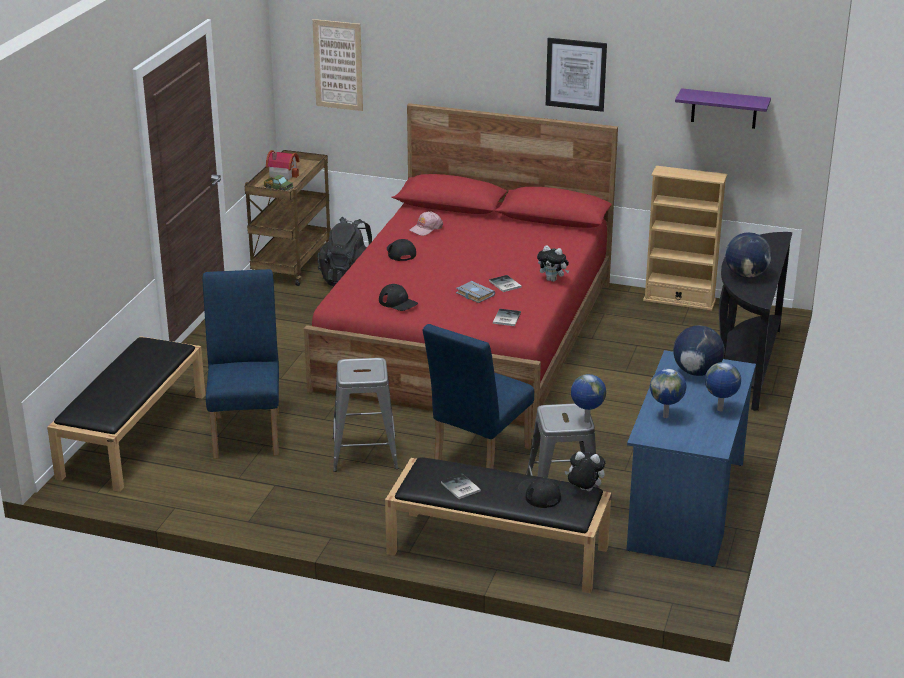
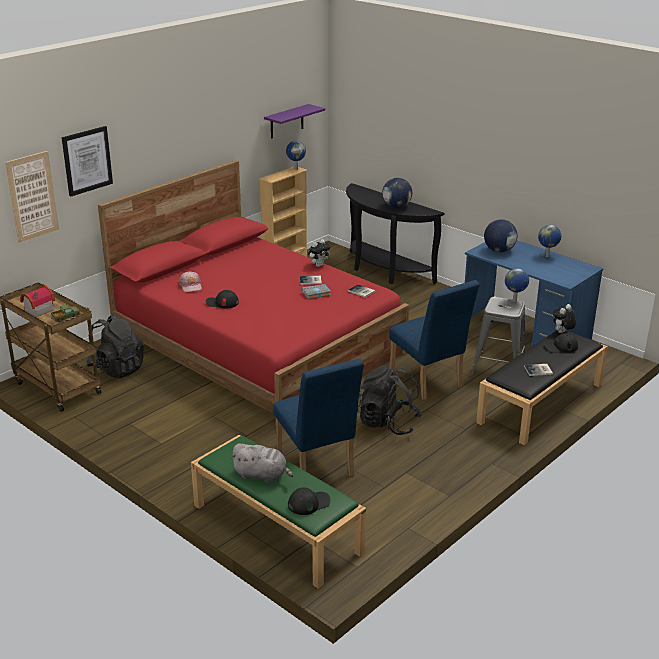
camera: 65 degrees left, 0 degrees up
(127, 370) = (262, 475): none -> grey plush toy
(133, 434) = (275, 528): black bench -> green bench
(248, 431) = (316, 468): blue chair -> blue chair turned 135 degrees counterclockwise
(364, 453) = (388, 423): grey stool -> black backpack
(398, 302) = (304, 320): black cap -> black cap (309, 503)
(576, 74) = (204, 131): picture -> picture (87, 160)
(666, 416) = (546, 271): globe -> globe (296, 169)

